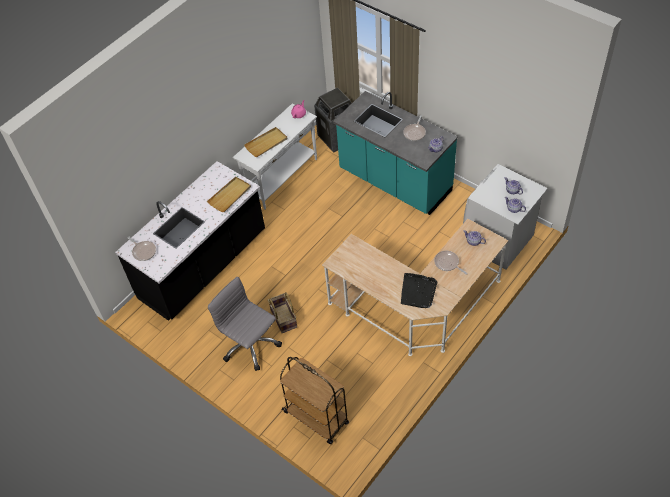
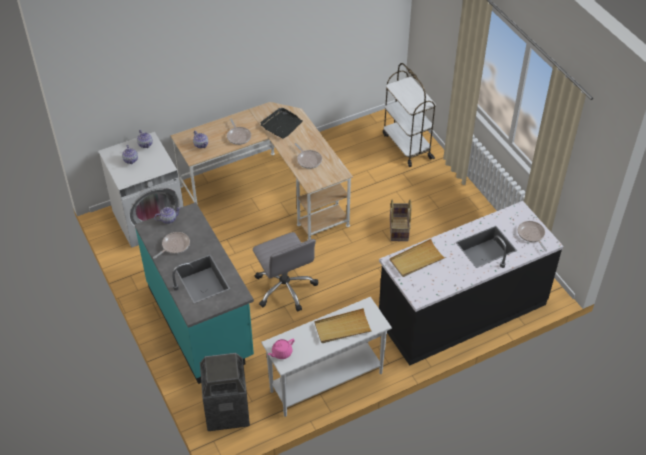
camera: 160 degrees left, 5 degrees down
(250, 345) = (441, 218): grey office chair -> grey office chair (285, 288)
(317, 418) = (407, 146): brown cart -> white cart
(369, 265) = (308, 160): none -> frying pan

